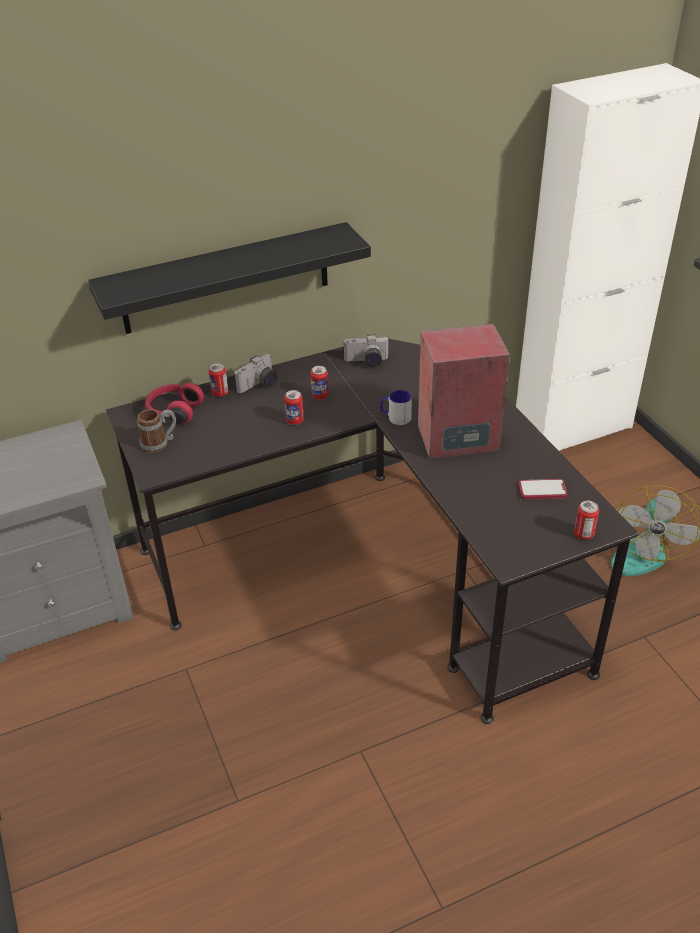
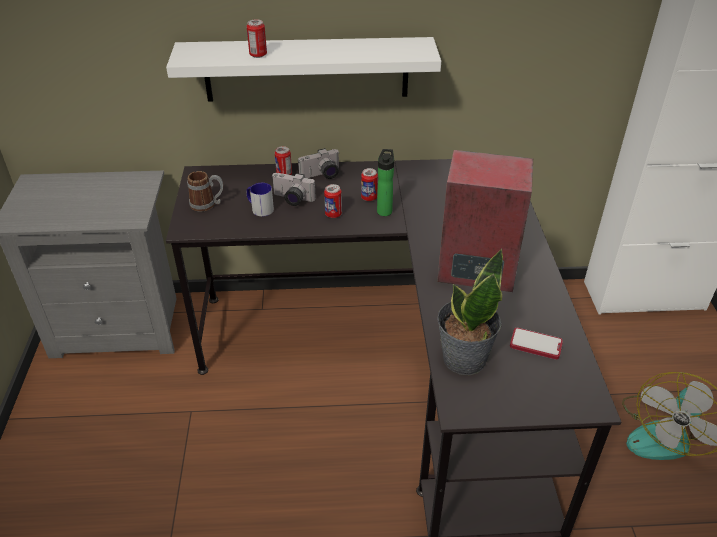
camera: 20 degrees right, 0 degrees up
(174, 411) = (236, 181): red headphones -> none
(226, 279) = (306, 69): black shelf -> white shelf
(342, 404) = (384, 210): none -> bottle
(366, 362) = (429, 178): camera -> camera (292, 199)
(395, 417) = (426, 234): mug -> mug (259, 208)
(488, 520) = (463, 358): none -> potted plant
(583, 534) = (557, 404): can -> can (258, 55)

